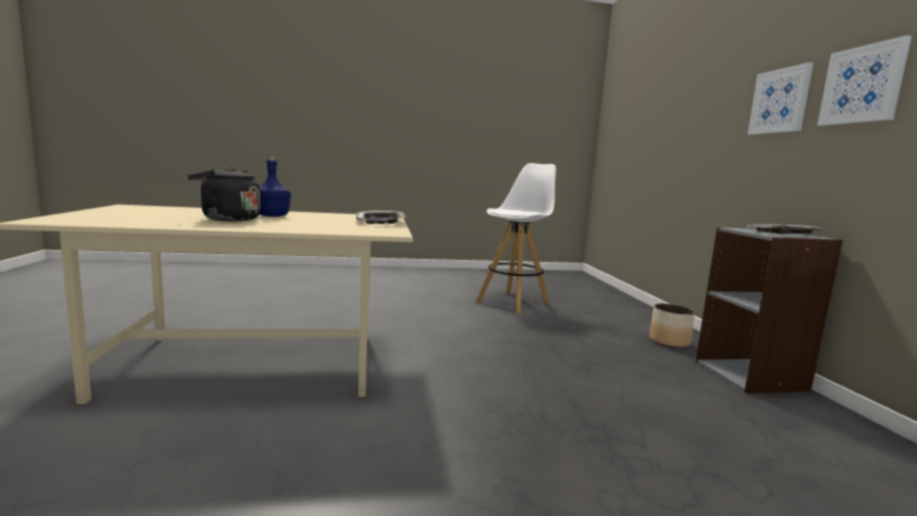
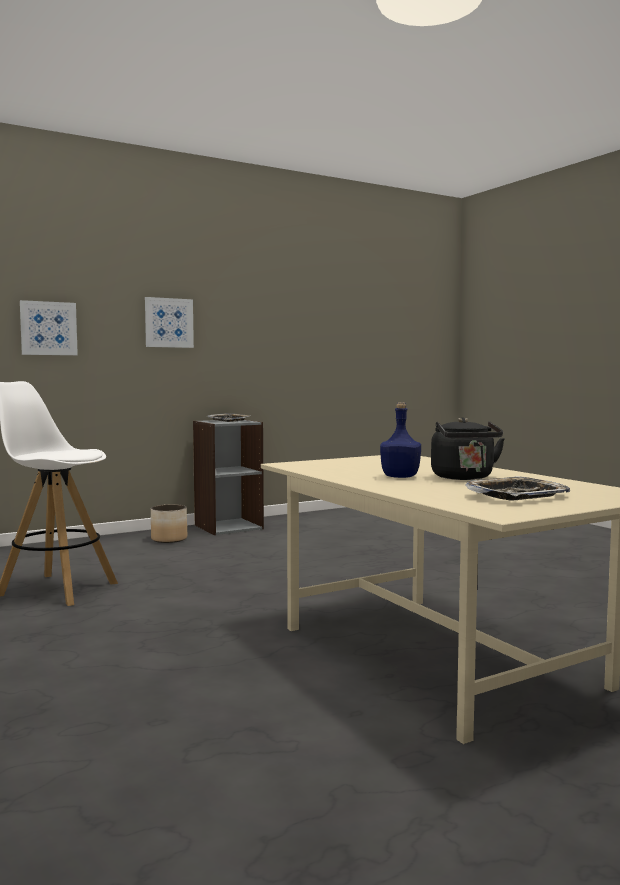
camera: 110 degrees left, 5 degrees down
(381, 222) = (341, 461): tray -> tray (516, 495)
(862, 85) = (228, 322): picture -> picture (48, 328)

